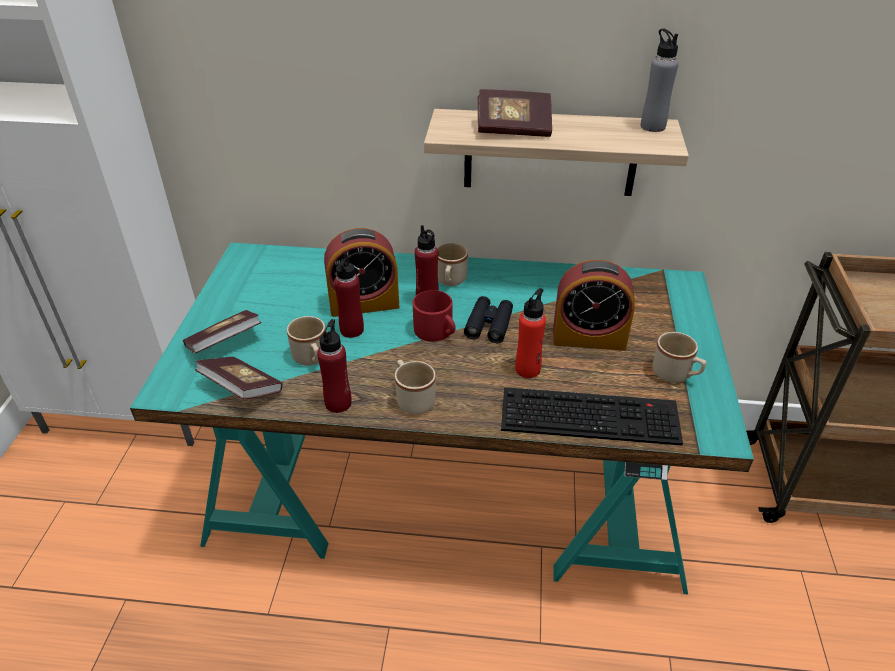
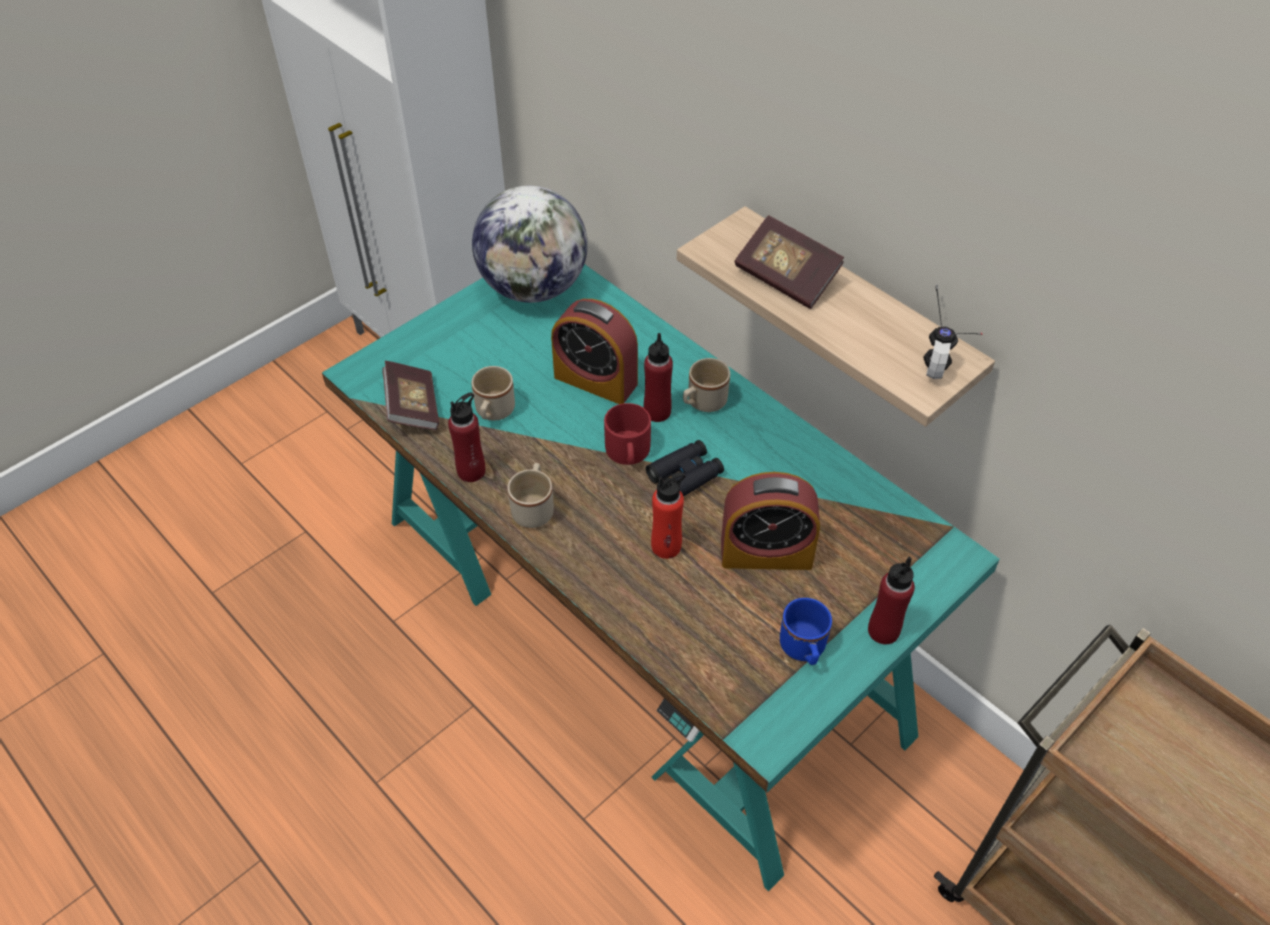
camera: 40 degrees right, 10 degrees up
(225, 343) = (441, 352): book -> none
(253, 273) = (534, 288): none -> globe
(351, 330) = (556, 403): red bottle -> red bottle (883, 631)
(589, 338) = (766, 553): alarm clock -> alarm clock turned 45 degrees counterclockwise
(591, 415) = (669, 631): keyboard -> none
(652, 126) = (946, 355): grey bottle -> headphones
(675, 375) = (803, 650): beige mug -> blue mug

